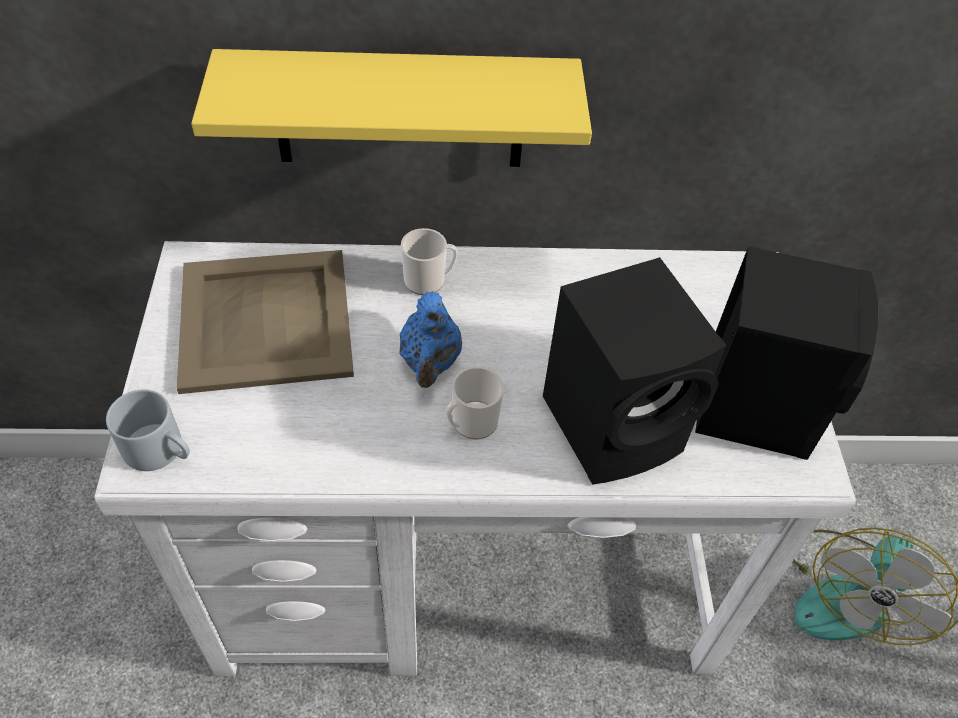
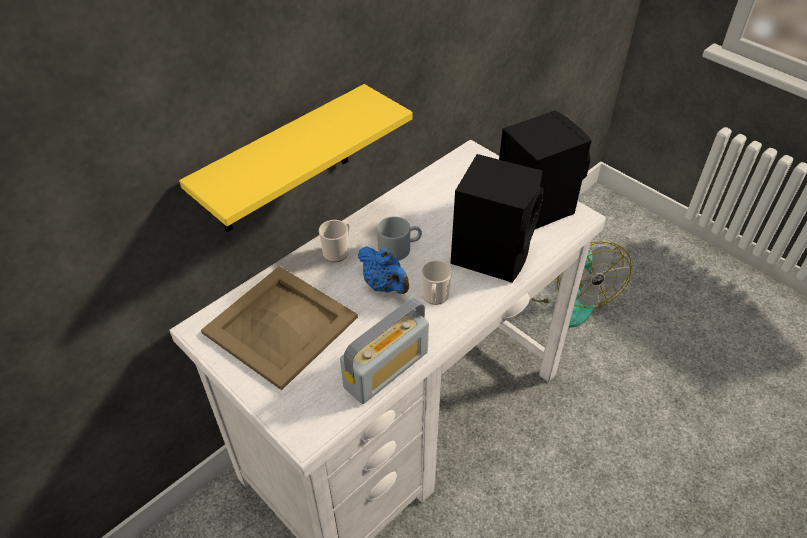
camera: 40 degrees left, 5 degrees down
(161, 450) = (307, 419): grey mug -> grey mug (399, 248)
(307, 465) = (386, 369): none -> radio

